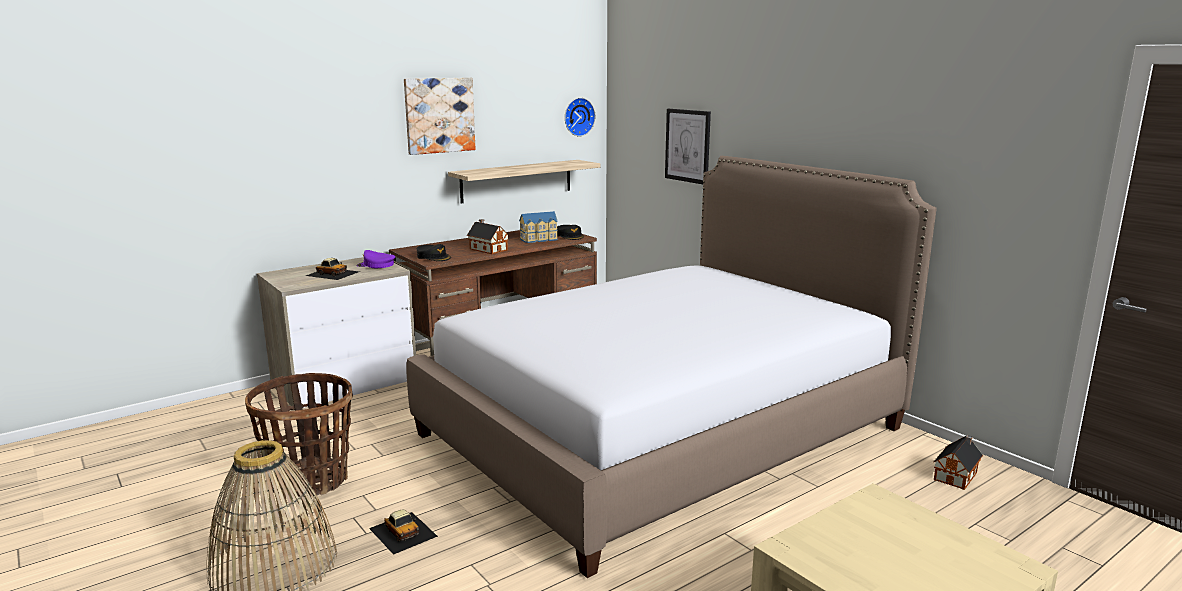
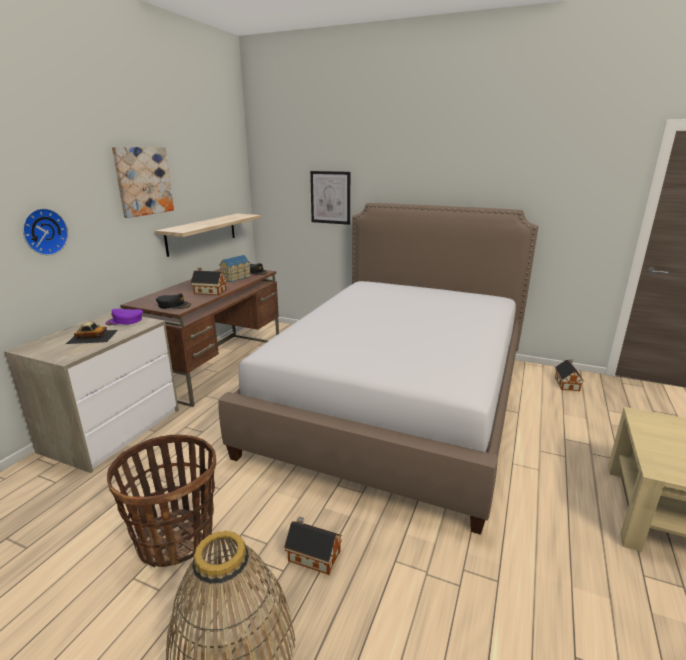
camera: 30 degrees left, 5 degrees up
(403, 532) = (312, 555): toy car -> toy house
(578, 116) = (234, 180): wall clock -> wall clock (43, 231)

